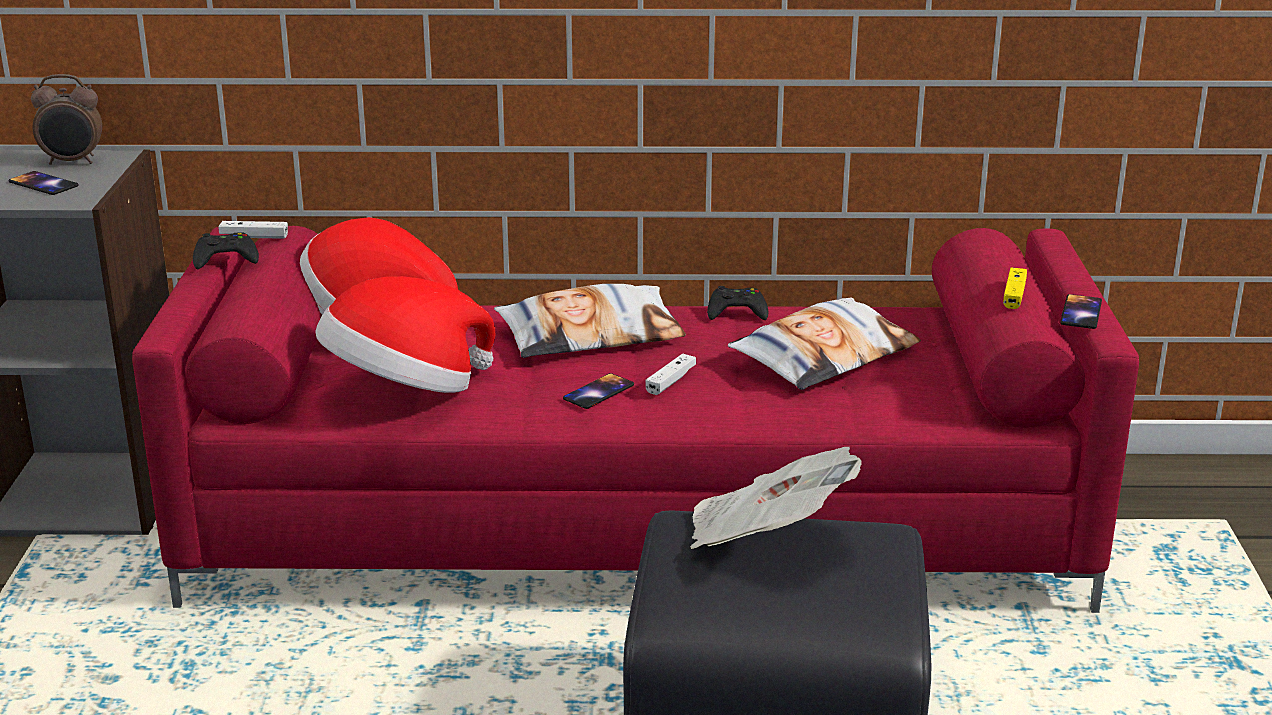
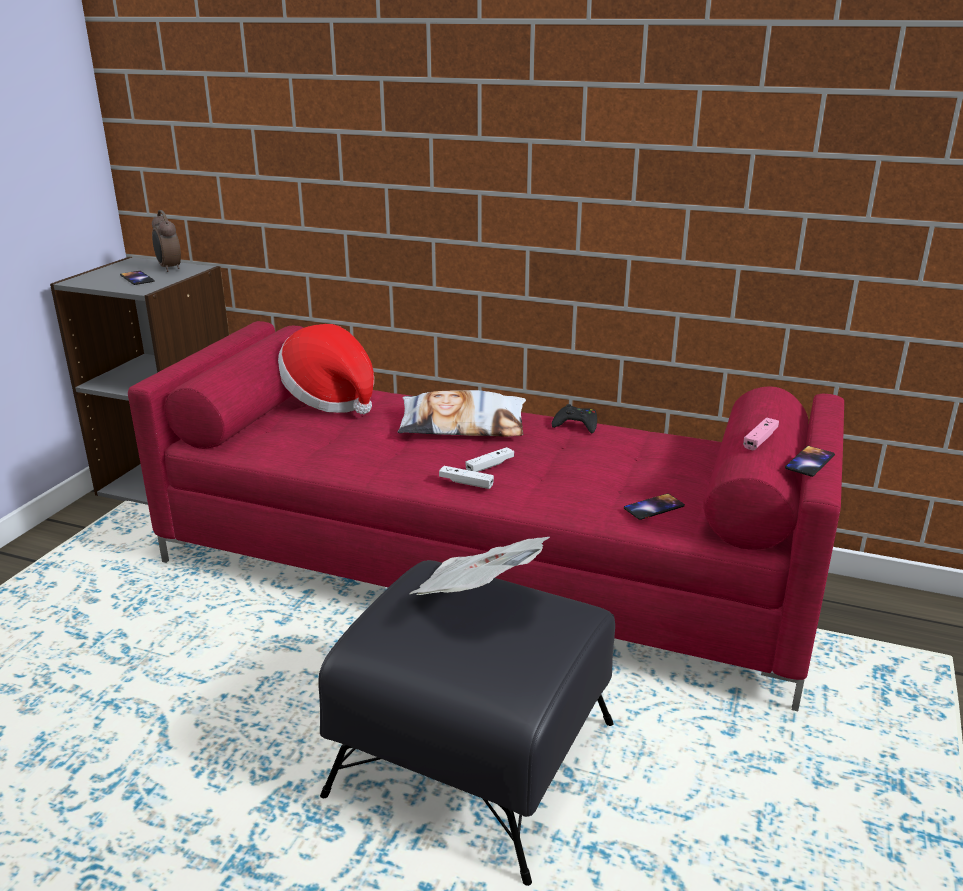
camera: 20 degrees right, 0 degrees up
(73, 162) = (169, 268): alarm clock -> alarm clock turned 45 degrees clockwise
(225, 258) = (236, 339): black game controller -> none
(254, 237) = (266, 329): white game controller -> white game controller (466, 483)
(405, 390) = (310, 442): hat -> none
(598, 392) = (433, 465): phone -> phone (653, 507)
(824, 356) = (617, 466): pillow -> none
(1014, 295) = (760, 439): yellow game controller -> pink game controller

